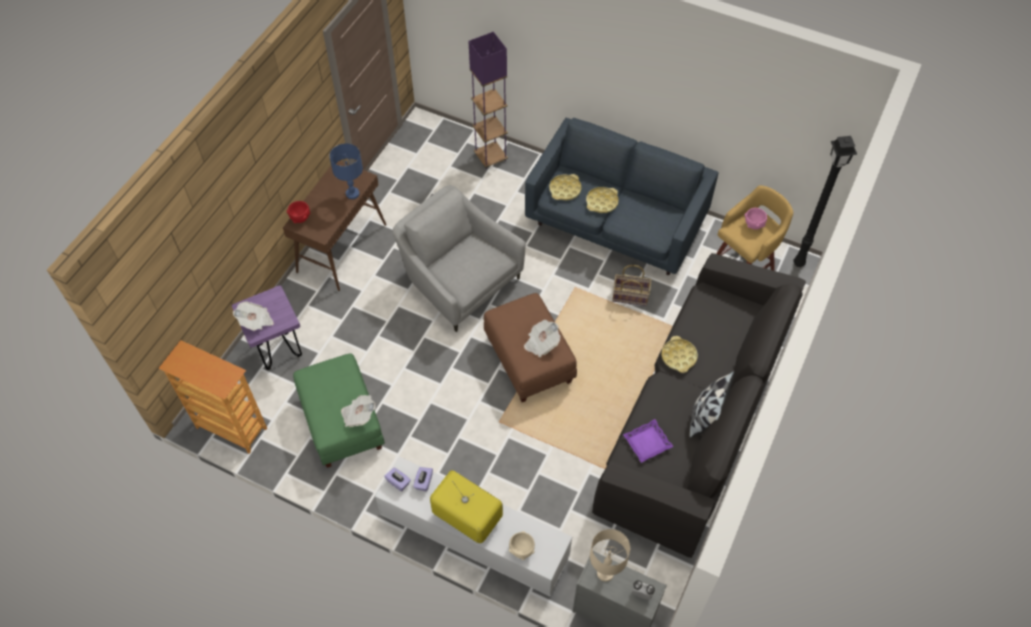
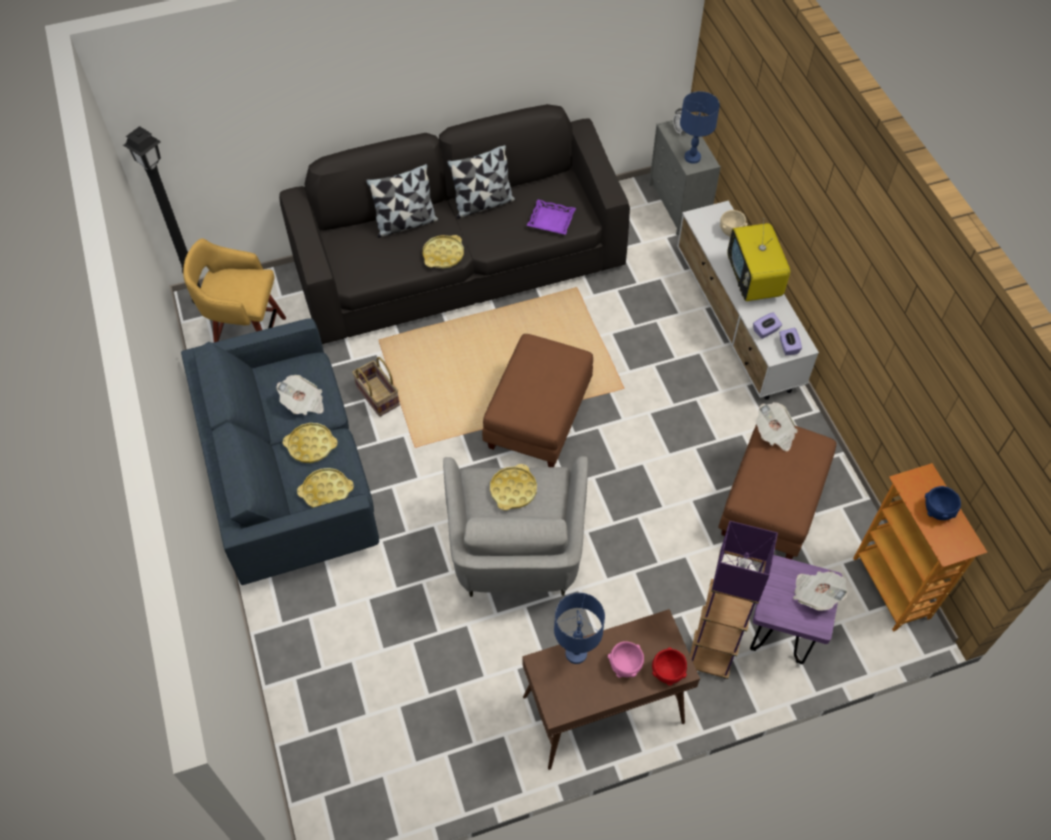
camera: 135 degrees left, 0 degrees up
(202, 370) = (937, 511): none -> blue bowl
(341, 422) = (772, 504): green ottoman -> brown ottoman
(475, 264) = (513, 490): none -> yellow tray
(490, 157) = (308, 682): purple floor lamp -> purple floor lamp (710, 657)
(541, 343) = (539, 363): newspaper -> newspaper (303, 403)
(605, 573) = (692, 157): beige table lamp -> blue table lamp
(730, 359) = (405, 223): none -> pillow
(753, 224) = (227, 289): pink bowl -> pink bowl (625, 665)

